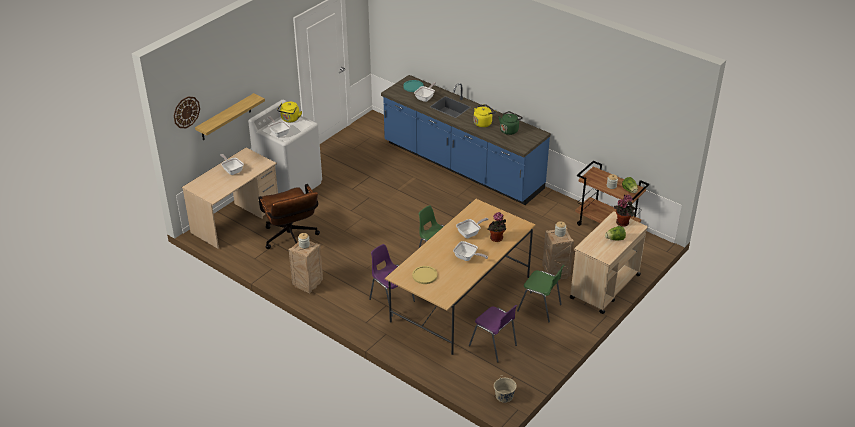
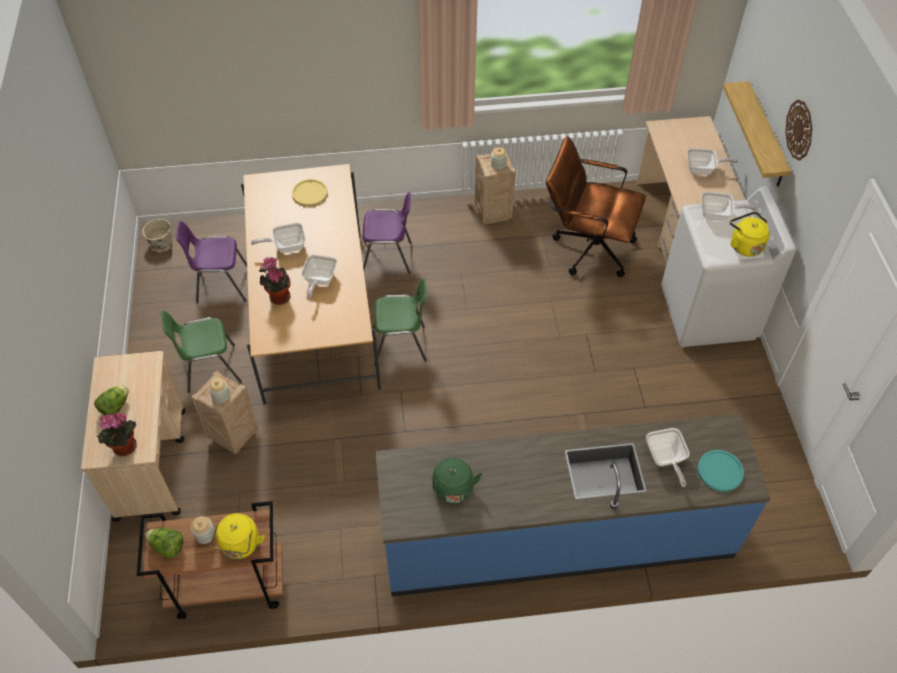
camera: 135 degrees right, 15 degrees up
(186, 112) = (754, 45): wall clock -> wall clock (799, 130)
(483, 123) = (511, 474): yellow kettle -> yellow kettle (240, 546)

